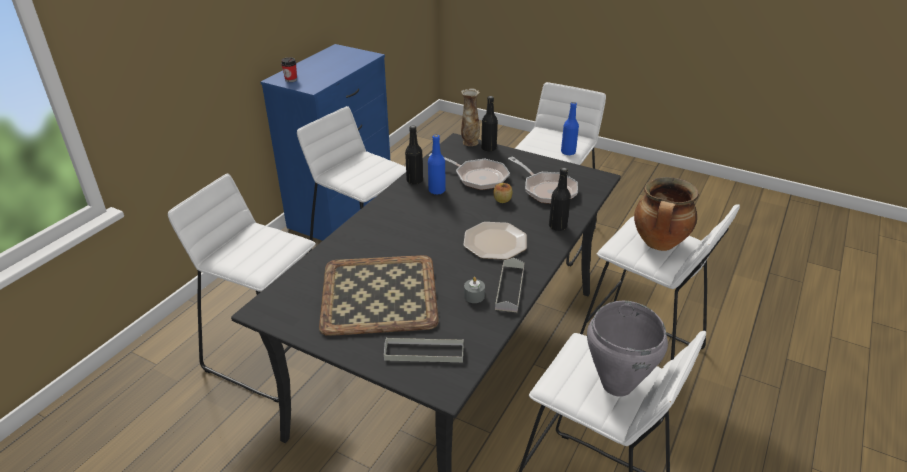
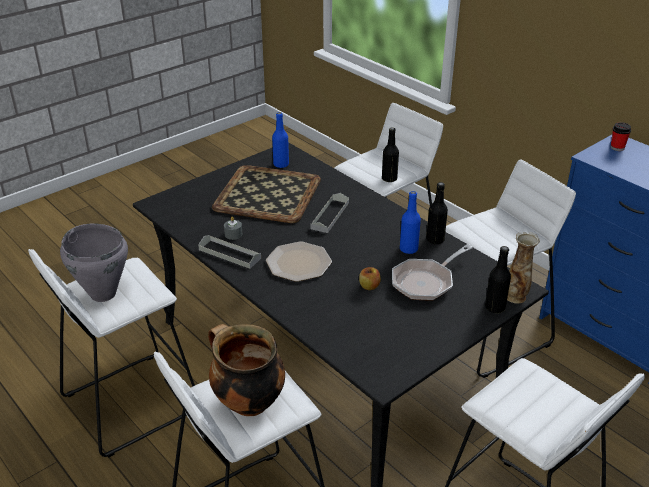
camera: 110 degrees right, 0 degrees up
(424, 352) = (193, 202): grey tray -> grey tray (330, 215)
(546, 190) = (375, 324): frying pan -> none
(557, 226) = (300, 309): black bottle -> black bottle (389, 179)
(568, 152) = (498, 405): blue bottle -> blue bottle (281, 164)

